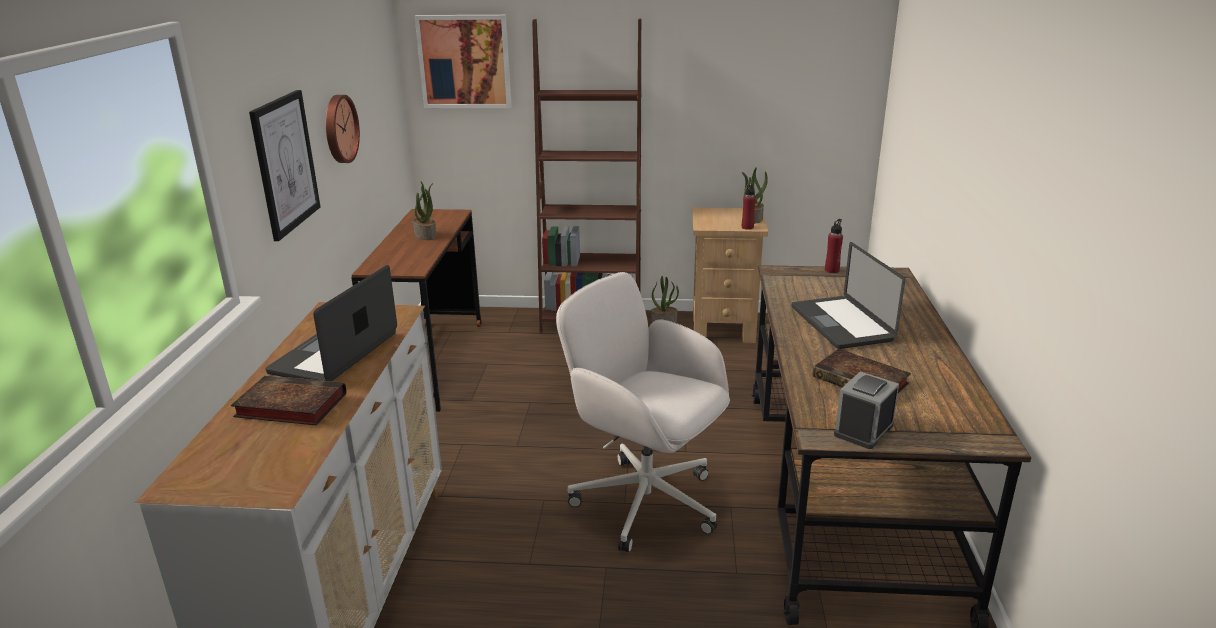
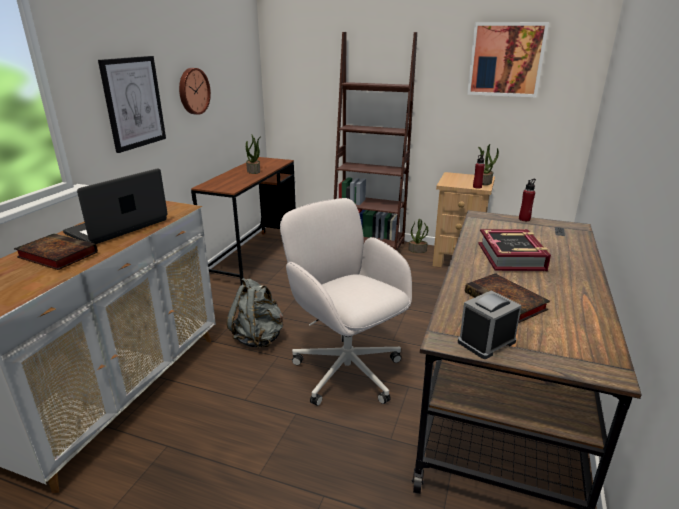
camera: 15 degrees right, 0 degrees up
(464, 61) = (299, 61): picture -> picture (506, 59)
(503, 480) = (258, 338): none -> grey backpack
(841, 324) = (511, 257): laptop -> book

